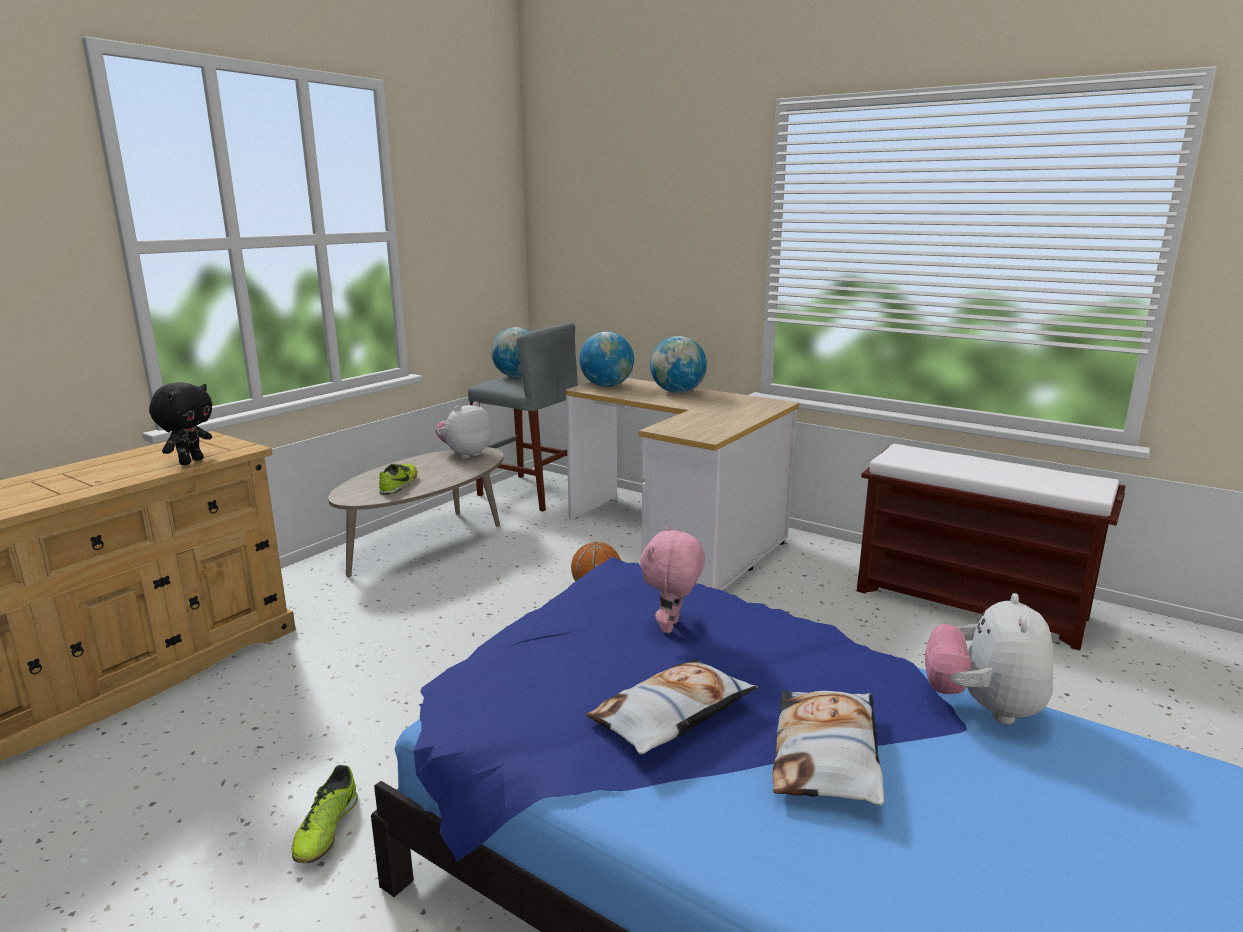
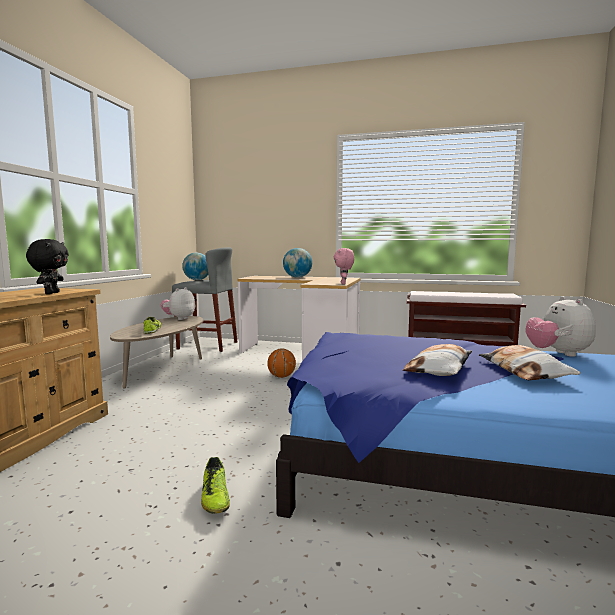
camera: 20 degrees left, 10 degrees down
(606, 386) = (257, 277): globe -> none
(671, 627) = (394, 345): pink plush toy -> pink plush toy (344, 283)

